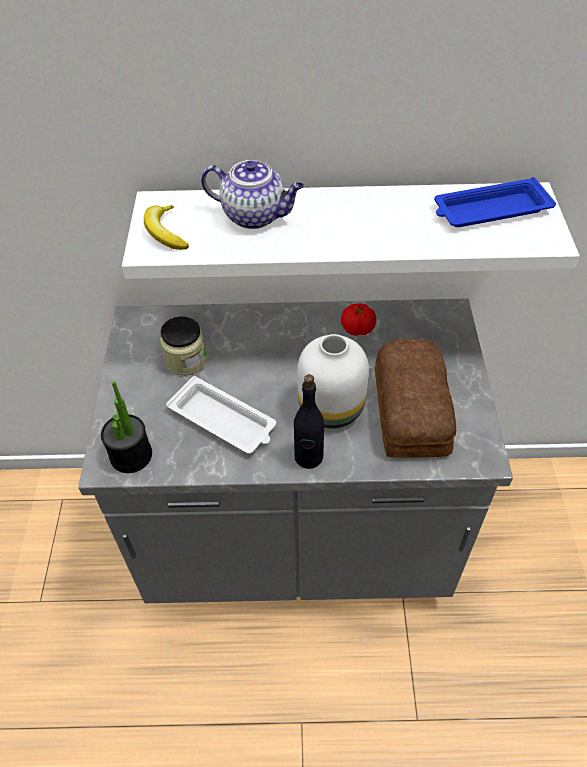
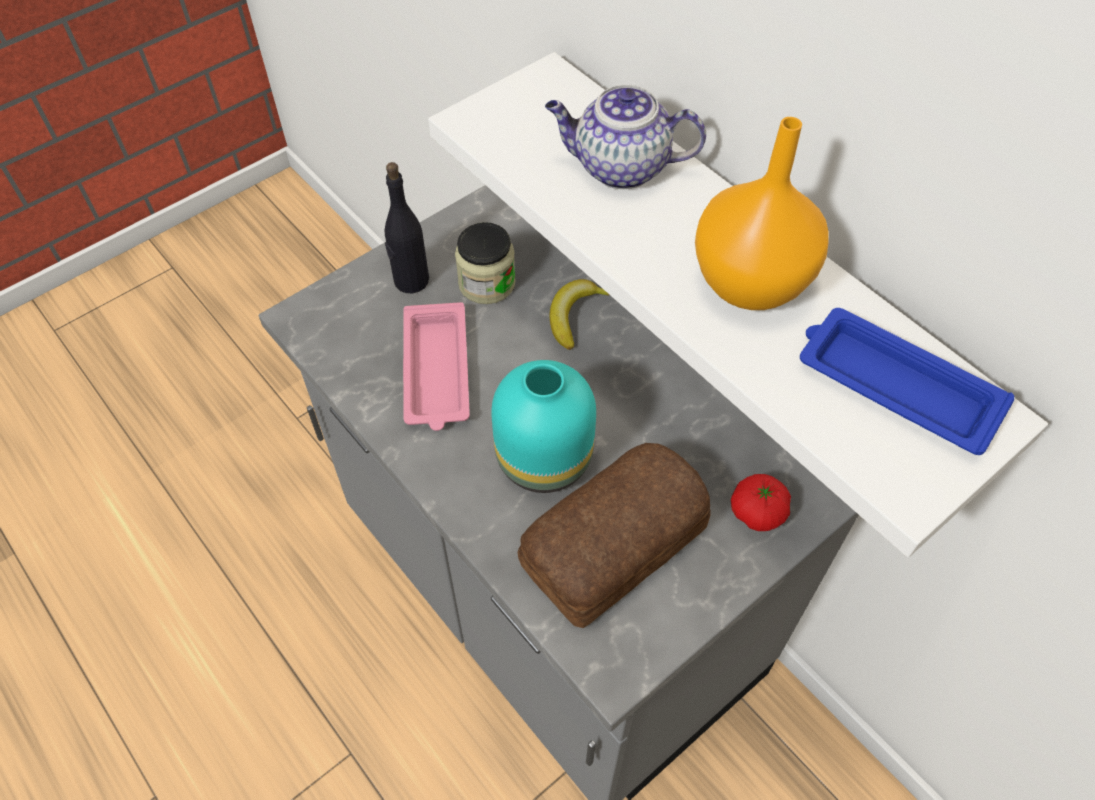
camera: 50 degrees right, 5 degrees up
(131, 455) = (327, 327): potted plant -> none
(165, 232) = (511, 115): banana -> banana (574, 316)
(223, 420) = (436, 372): white tray -> pink tray
(255, 216) = (619, 167): teapot -> teapot turned 120 degrees clockwise
(308, 457) = (455, 483): black bottle -> black bottle (411, 281)
(330, 406) = (545, 457): white vase -> turquoise vase
(357, 328) = (692, 407): tomato -> tomato (757, 512)
(384, 218) = (748, 285): none -> orange vase

